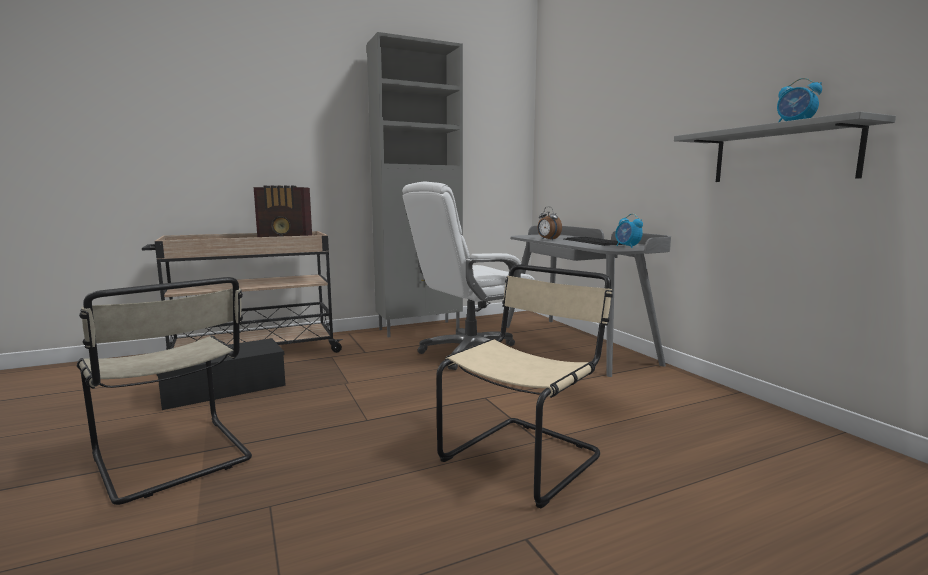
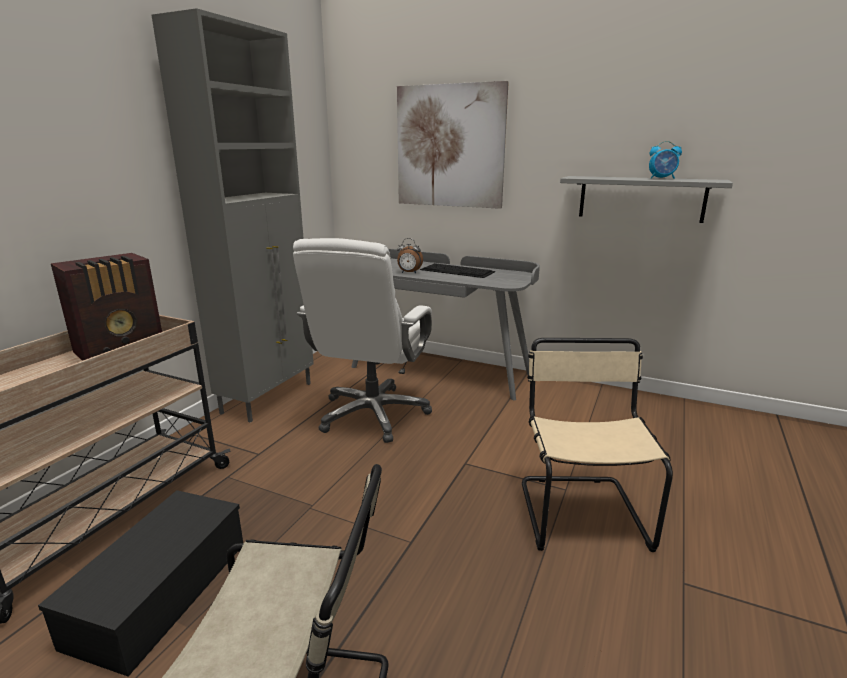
camera: 40 degrees left, 10 degrees up
(609, 124) = (450, 147): none -> picture
(627, 247) = (506, 277): alarm clock -> none

